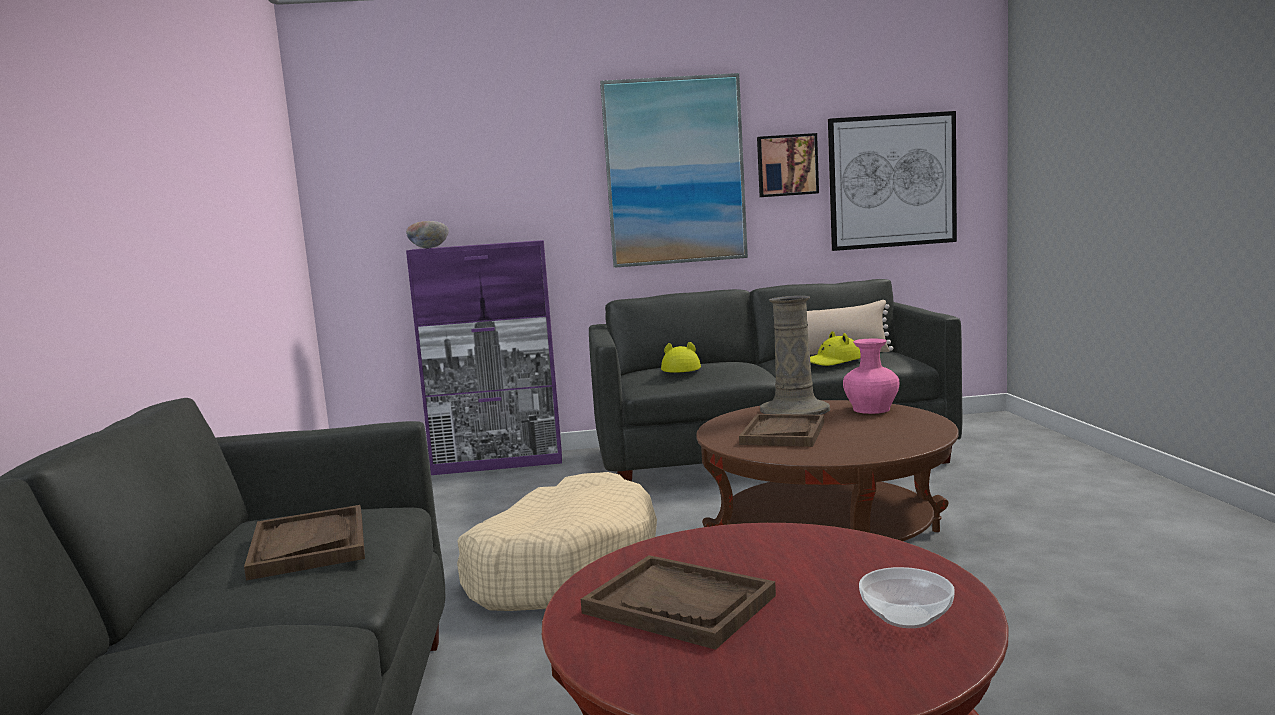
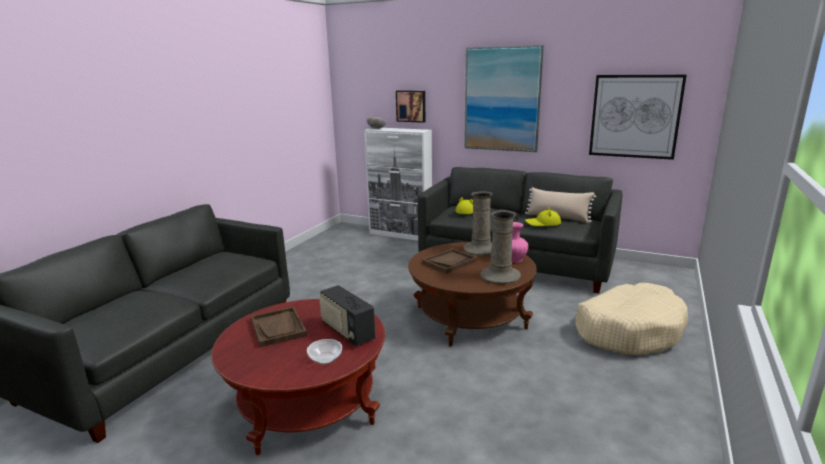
camera: 30 degrees right, 10 degrees up
(308, 545) = (214, 269): brown tray -> none
(499, 463) = (401, 234): purple cabinet -> white cabinet
(562, 568) = (358, 294): beige dog bed -> beige dog bed (628, 330)
(787, 165) = (567, 101): picture -> picture (411, 106)
(841, 563) = (347, 331): none -> radio
(904, 430) = (500, 276): none -> beige vase

